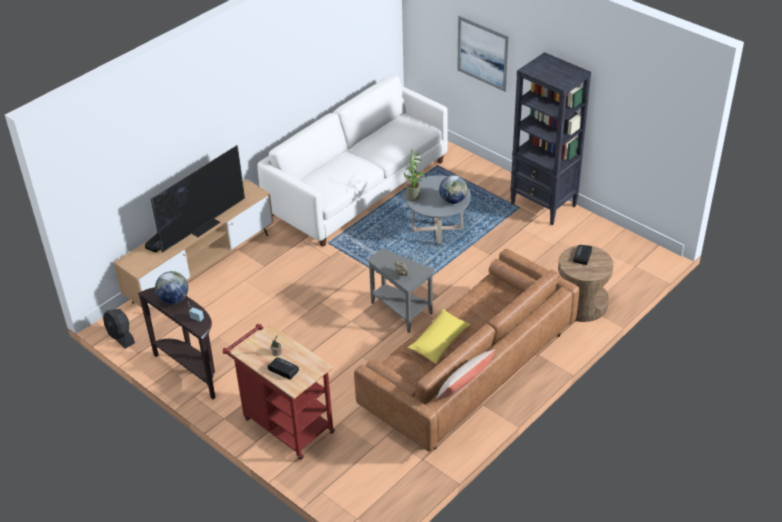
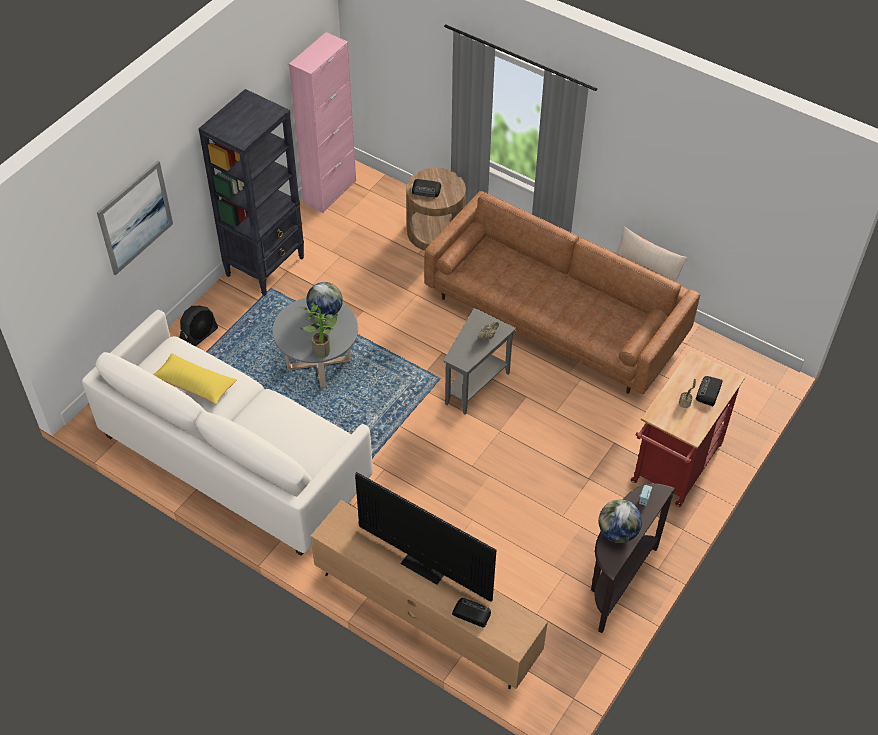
camera: 100 degrees left, 10 degrees up
(120, 337) = (577, 684): black fan -> black fan (199, 336)
(439, 341) = (565, 311): yellow pillow -> yellow pillow (194, 384)
(632, 242) = (329, 192): none -> pink cabinet

